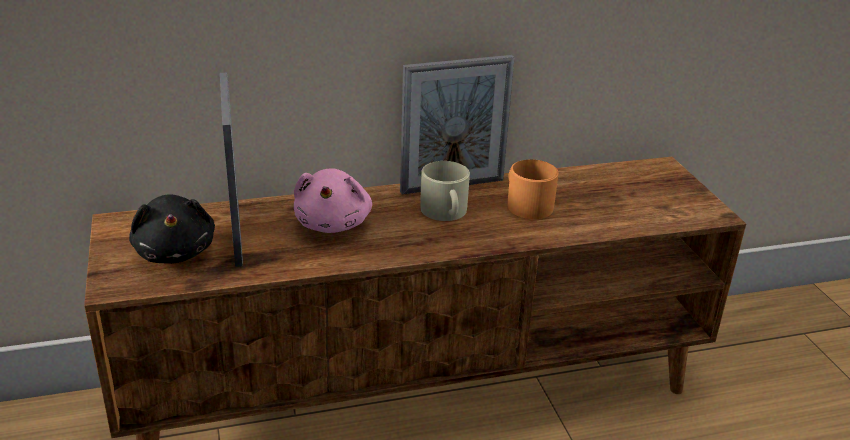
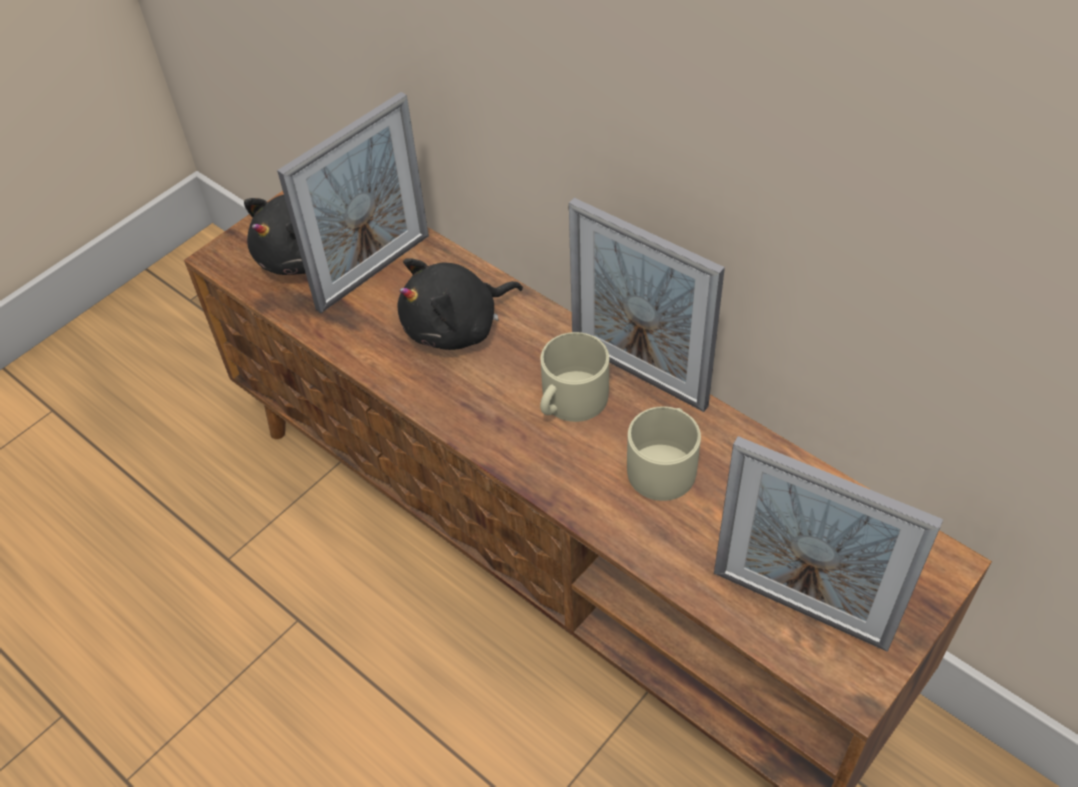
camera: 60 degrees right, 20 degrees up
(333, 223) = (457, 327): pink plush toy -> black plush toy
(526, 204) = (664, 464): orange mug -> beige mug
(657, 208) = (800, 608): none -> picture frame

